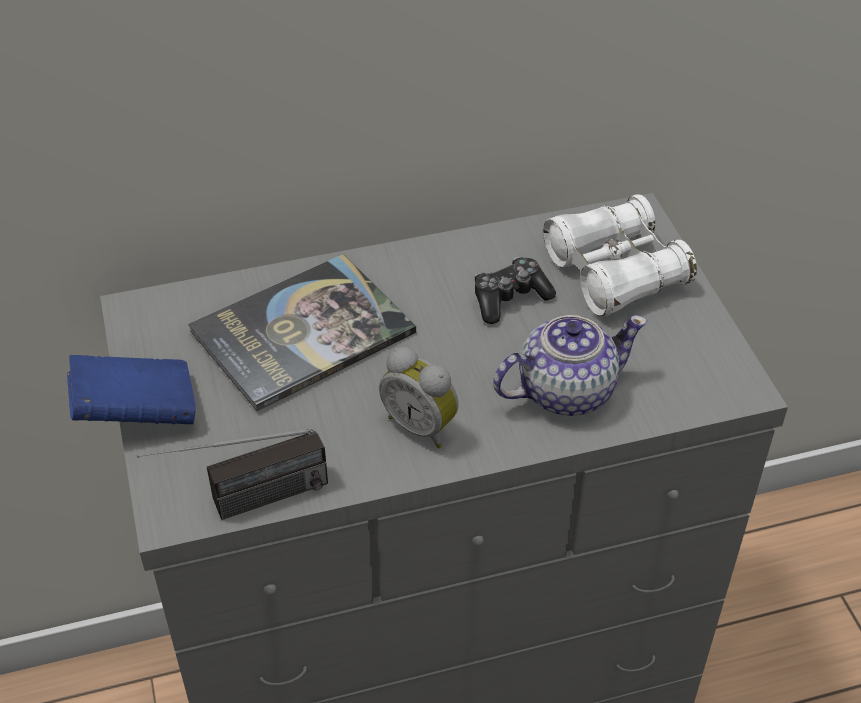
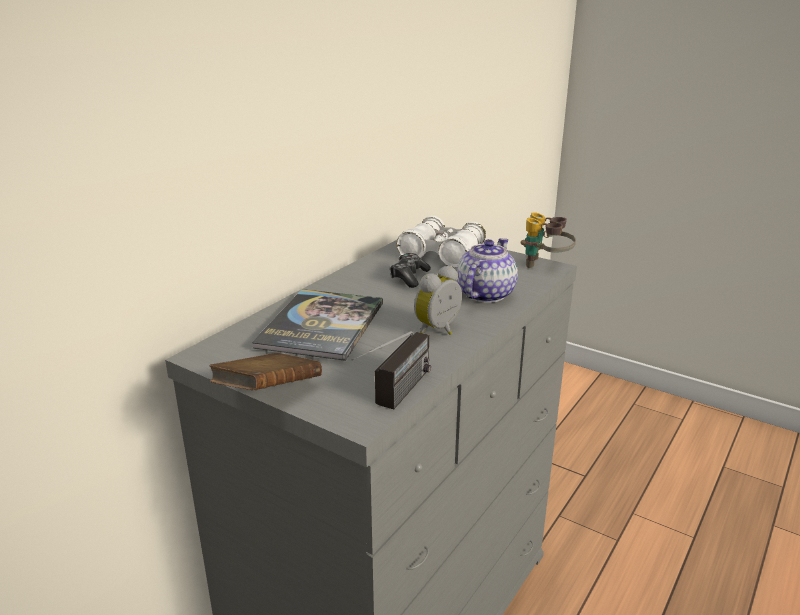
camera: 40 degrees left, 20 degrees down
(136, 412) = (268, 393): blue book -> brown book
(422, 425) = (440, 330): alarm clock -> alarm clock turned 135 degrees clockwise
(736, 379) = (545, 265): none -> binoculars

